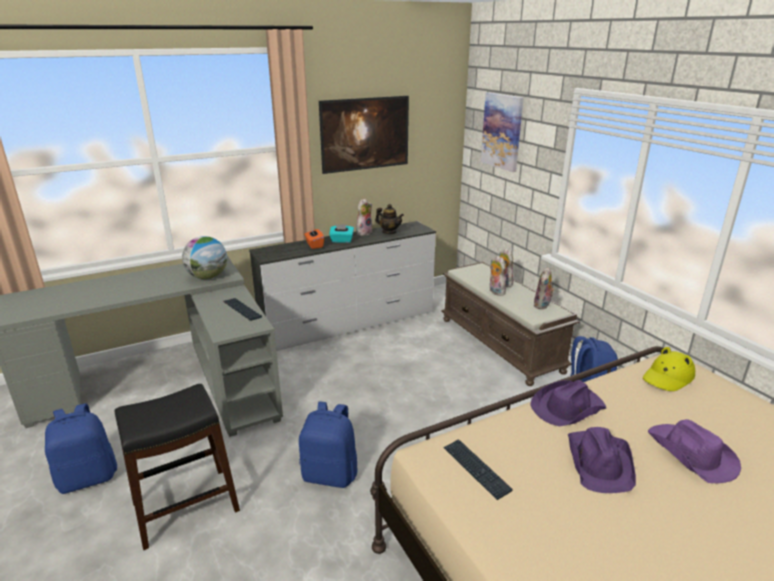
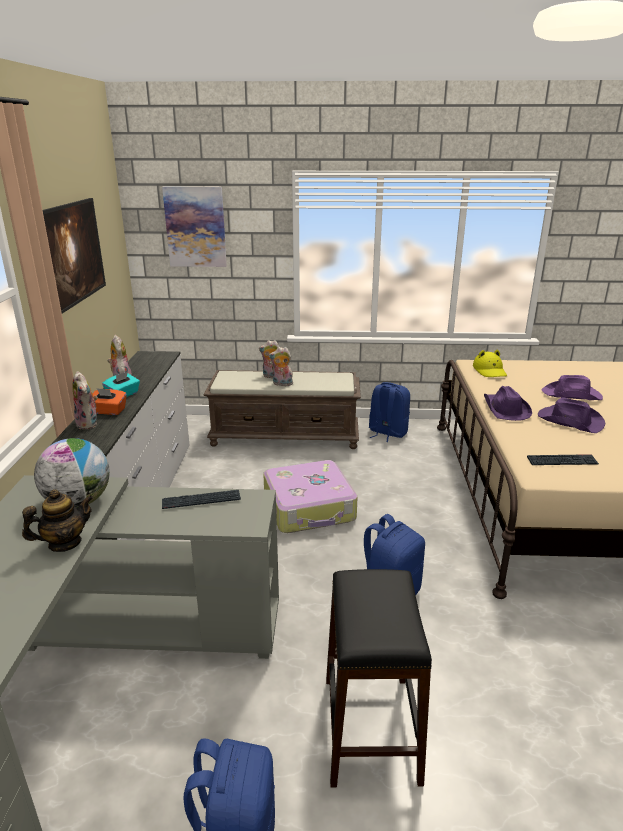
camera: 60 degrees left, 0 degrees up
(389, 232) = (144, 369): teapot -> teapot (64, 543)
(409, 394) = (310, 508): none -> suitcase
(542, 306) = (329, 377): plush toy -> plush toy (89, 424)

